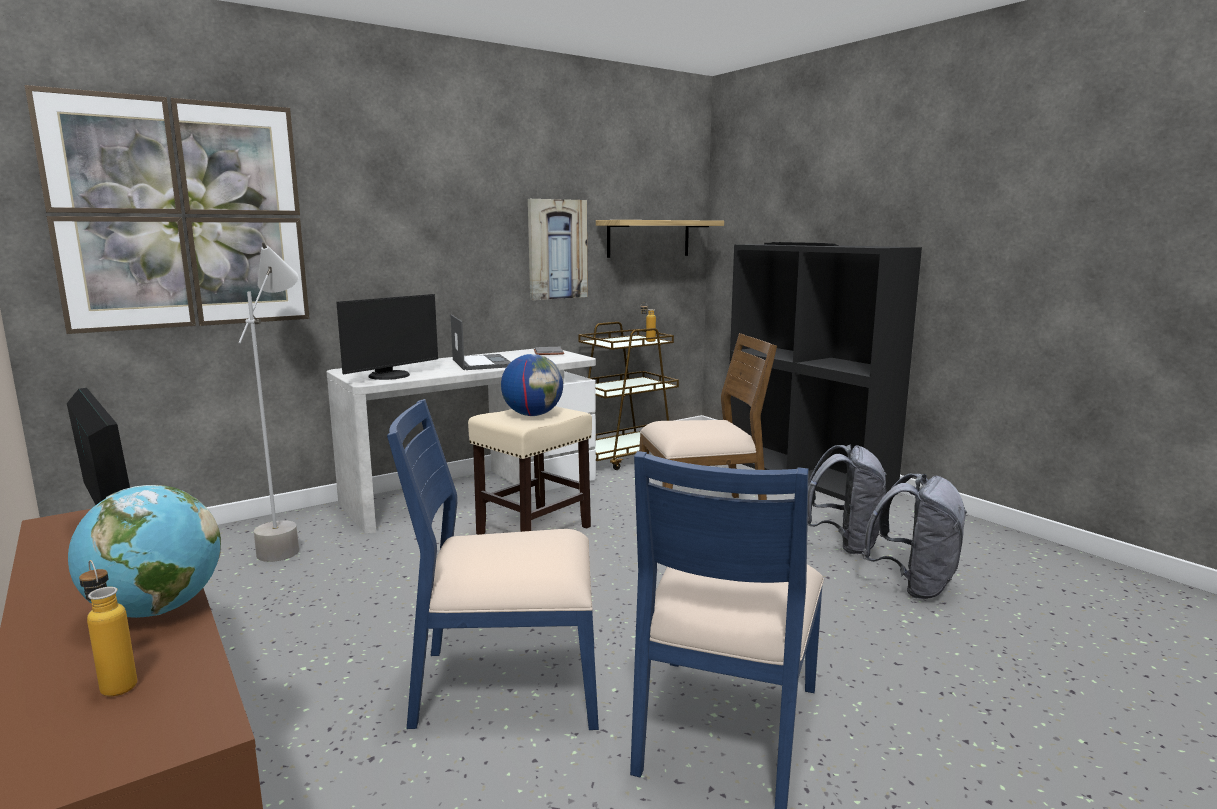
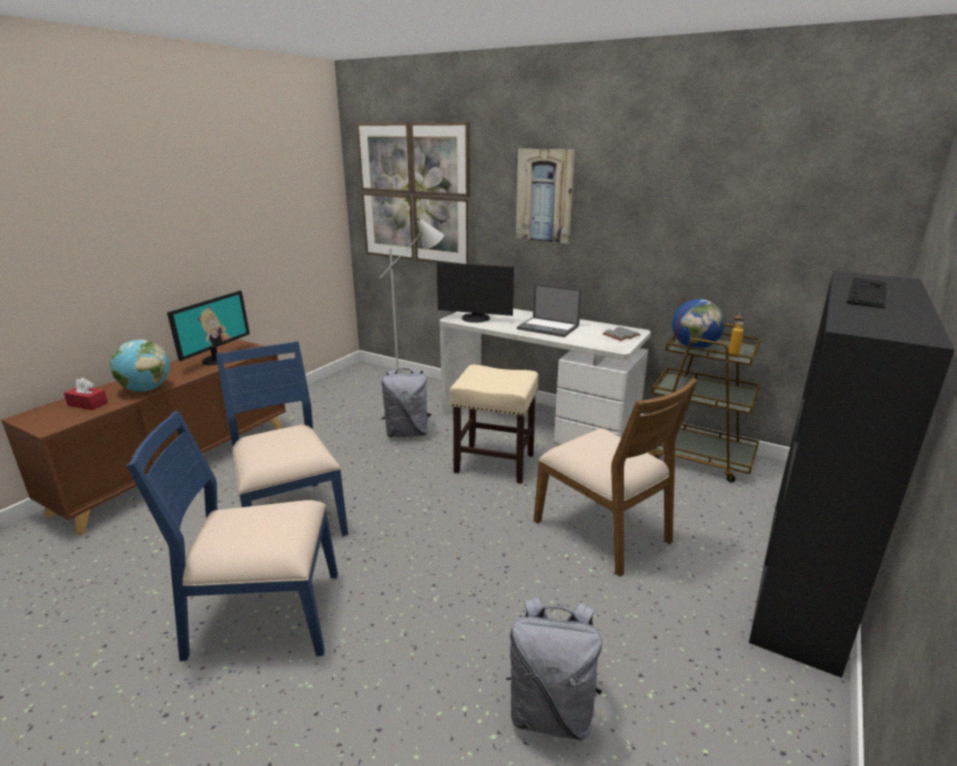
camera: 65 degrees right, 10 degrees up
(115, 683) = (87, 404): bottle -> red tissue box
(481, 363) = (549, 327): laptop -> laptop turned 75 degrees clockwise
(533, 415) = (495, 379): globe -> globe (694, 347)
(557, 249) = (674, 240): picture -> picture (545, 196)
(648, 238) = (804, 240): shelf -> none
(844, 544) = (618, 641): grey backpack -> grey backpack (407, 433)

